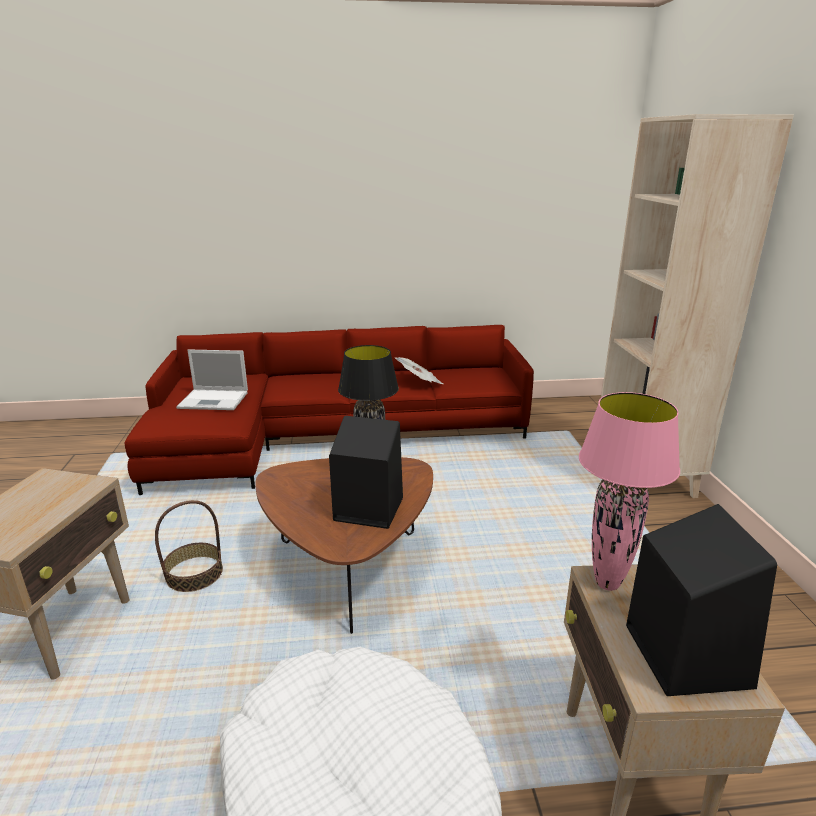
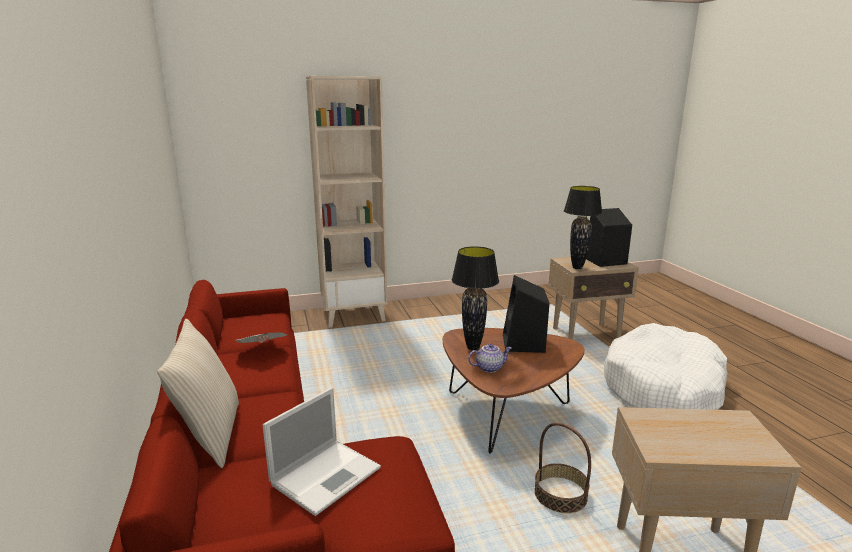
camera: 100 degrees left, 5 degrees down
(215, 400) = (327, 474): laptop -> laptop turned 45 degrees clockwise
(297, 374) = (210, 435): none -> beige pillow
(317, 475) = (489, 368): none -> teapot
(607, 583) = (577, 268): pink table lamp -> black table lamp

